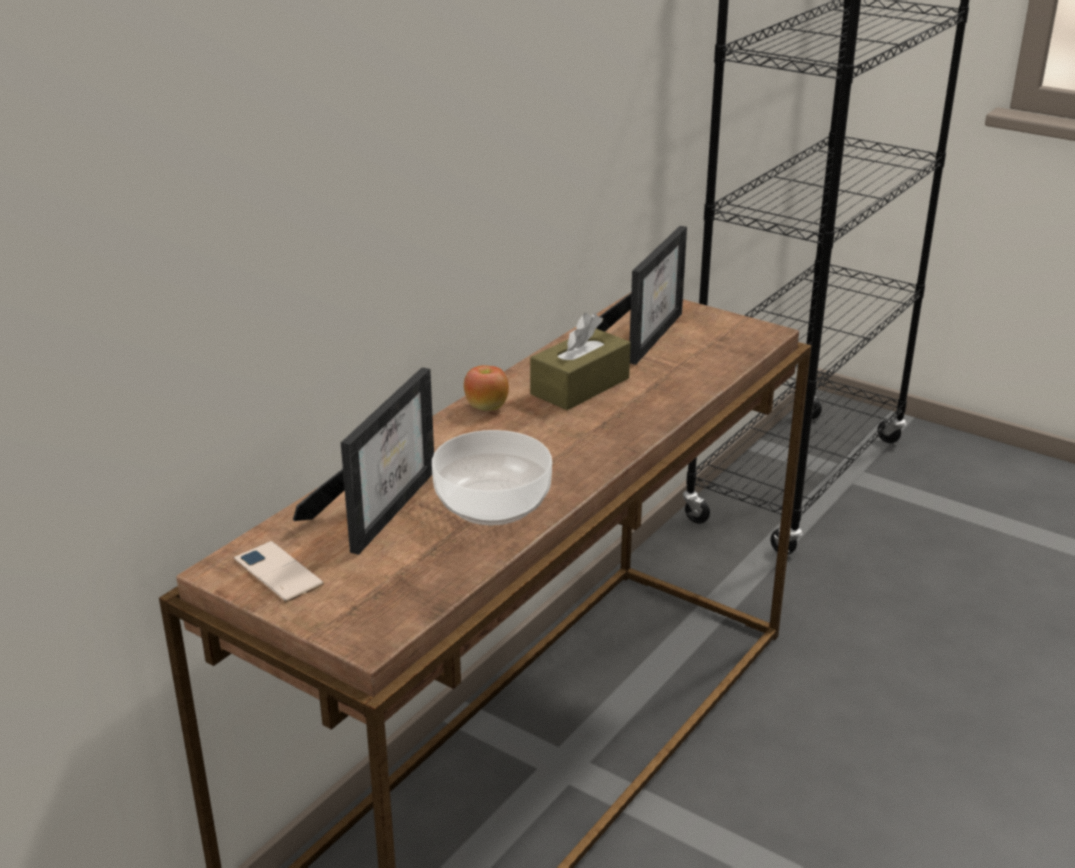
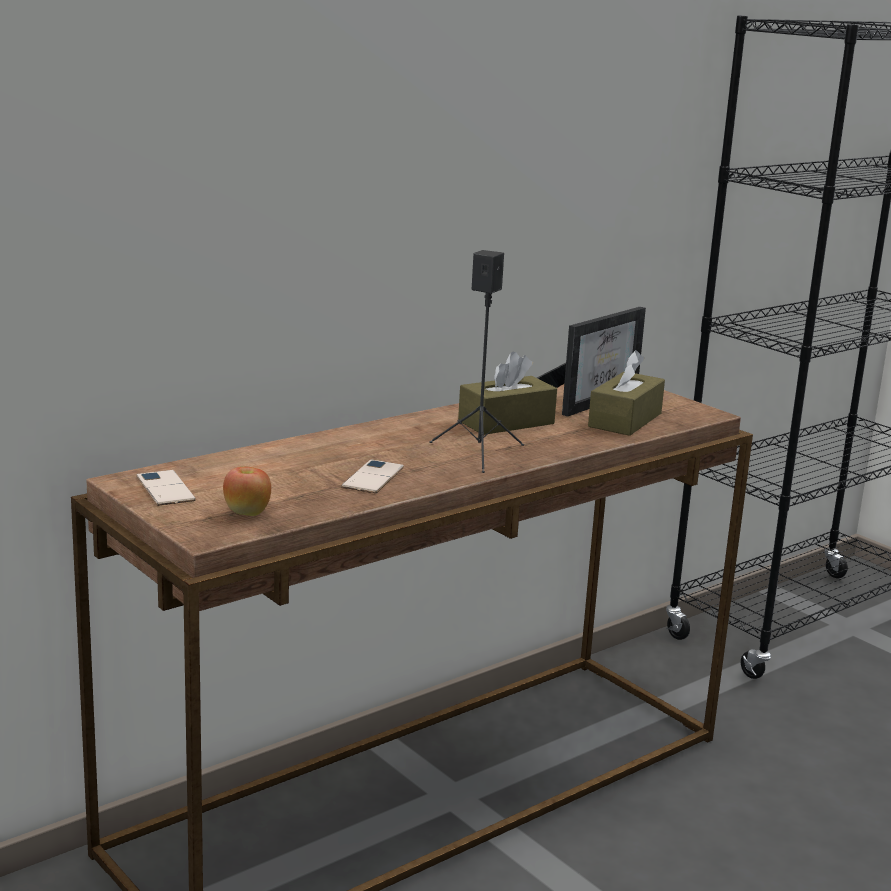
camera: 15 degrees right, 10 degrees down
(381, 505) = (278, 465): picture frame -> none
(486, 407) = (413, 423): apple -> apple (247, 513)
(493, 502) = (373, 477): bowl -> phone
(580, 438) = (479, 452): none -> black speaker
(694, 358) = (625, 420): none -> brown tissue box

